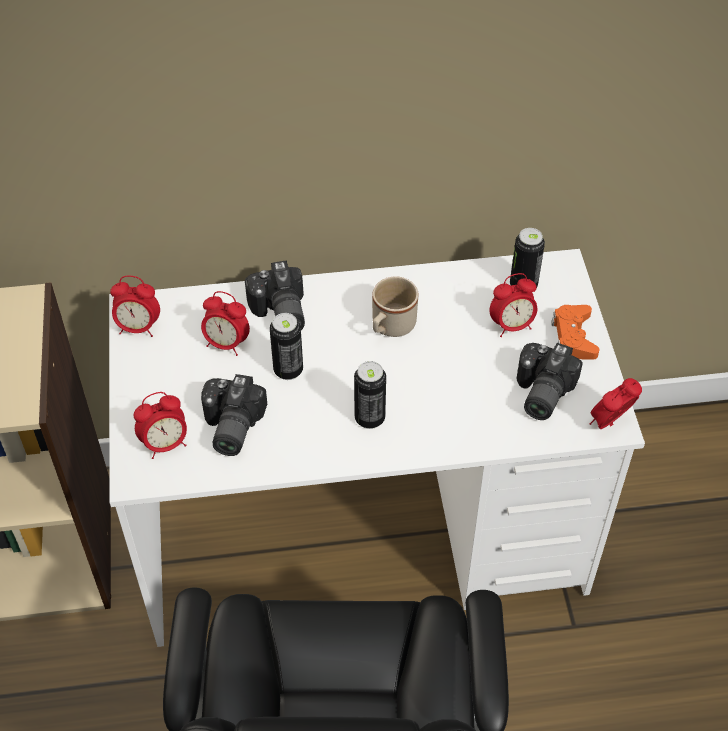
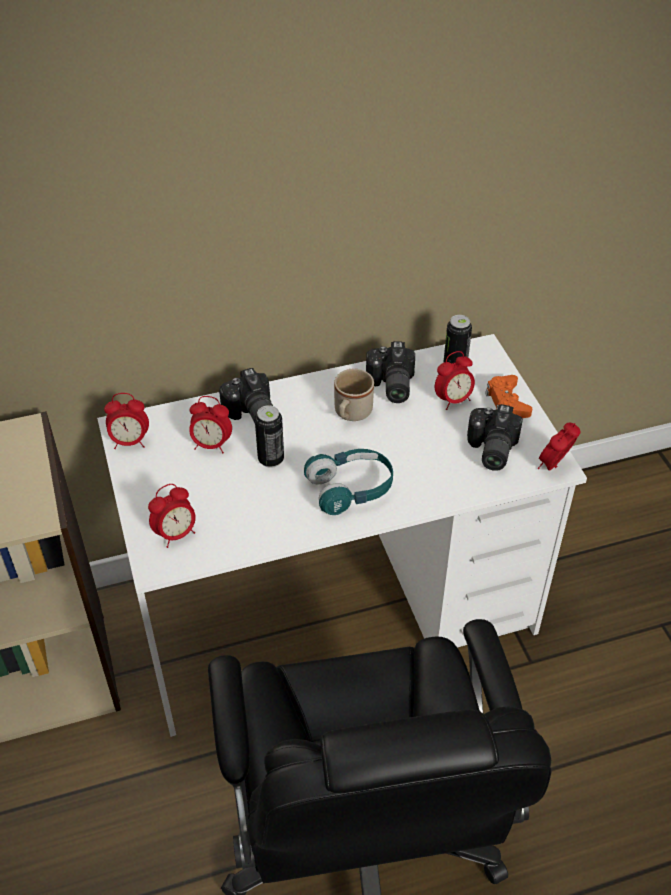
camera: 10 degrees left, 5 degrees down
(229, 427) = (229, 512): camera -> camera (390, 385)
(369, 418) = (351, 489): can -> turquoise headphones

